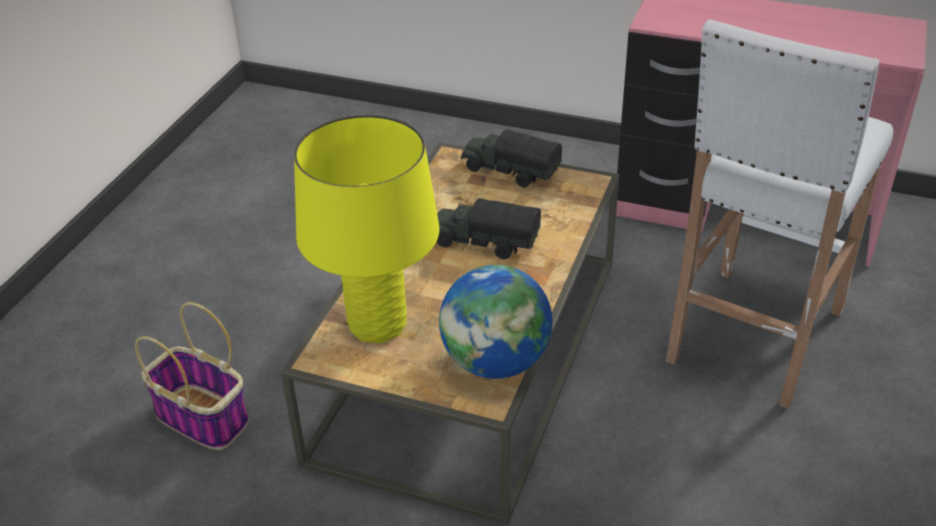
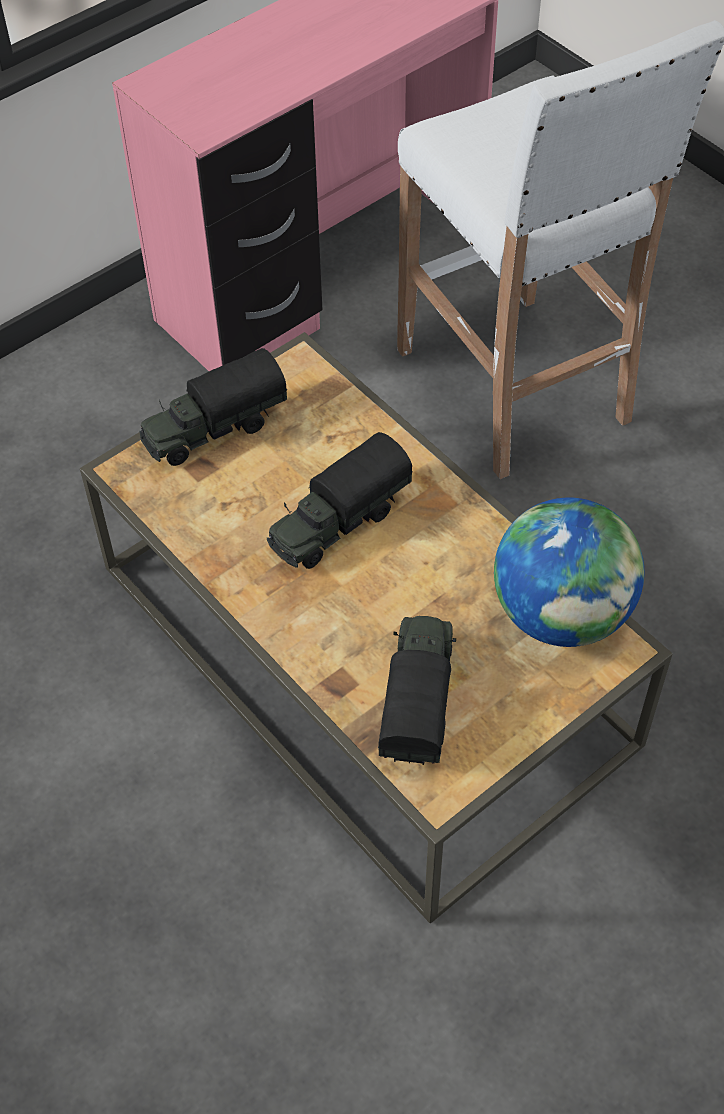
camera: 60 degrees left, 15 degrees up
(204, 418) = (268, 1007): basket -> none
(378, 325) = (418, 701): yellow table lamp -> toy truck

